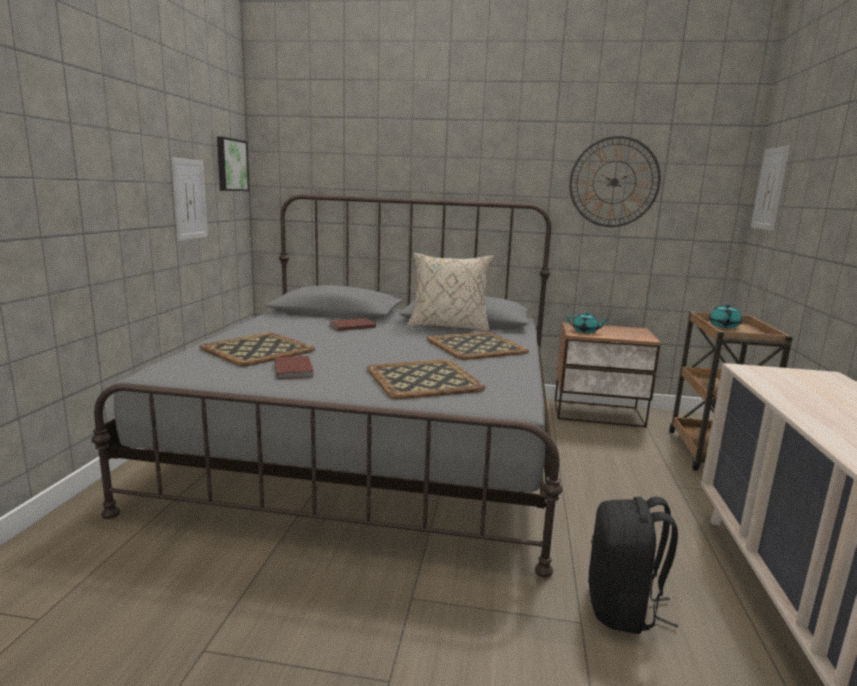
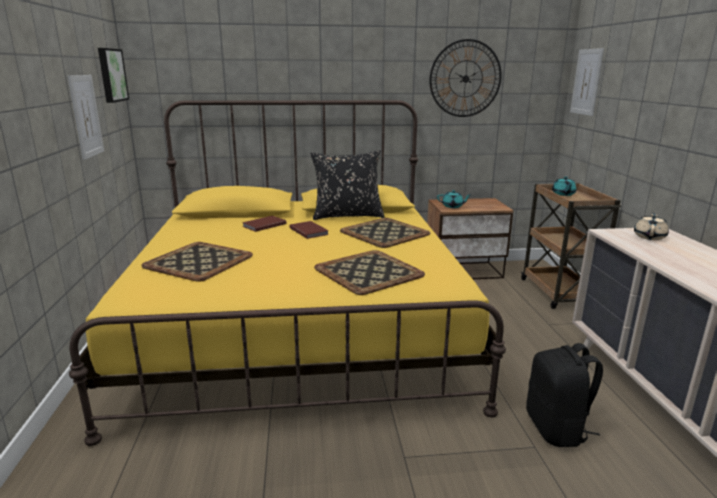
camera: 15 degrees left, 5 degrees up
(295, 369) = (251, 278): brown book -> brown book (309, 231)
(373, 443) = (299, 327): grey bed -> yellow bed
(448, 327) = (347, 216): beige pillow -> black pillow
(804, 379) = (649, 237): none -> beige teapot

